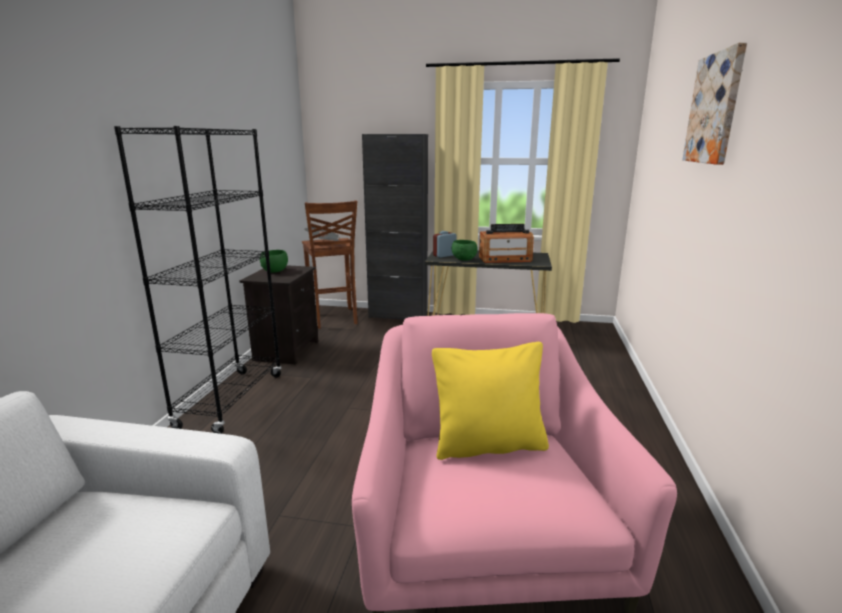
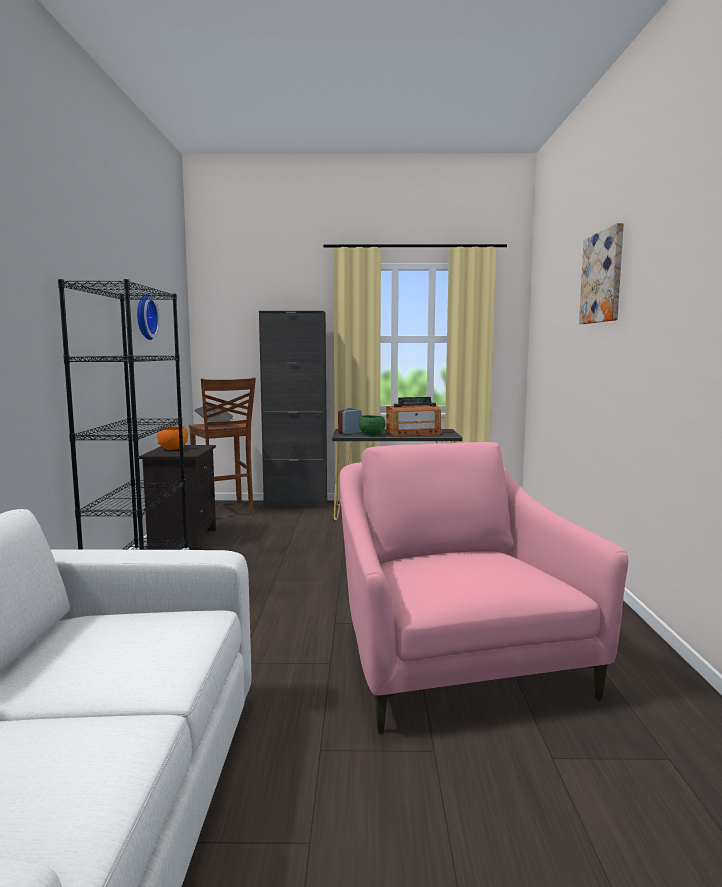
camera: 10 degrees left, 10 degrees down
(242, 147) = (144, 317): none -> wall clock
(275, 271) = (173, 449): green bowl -> orange bowl
(489, 445) = (456, 557): yellow pillow -> none

